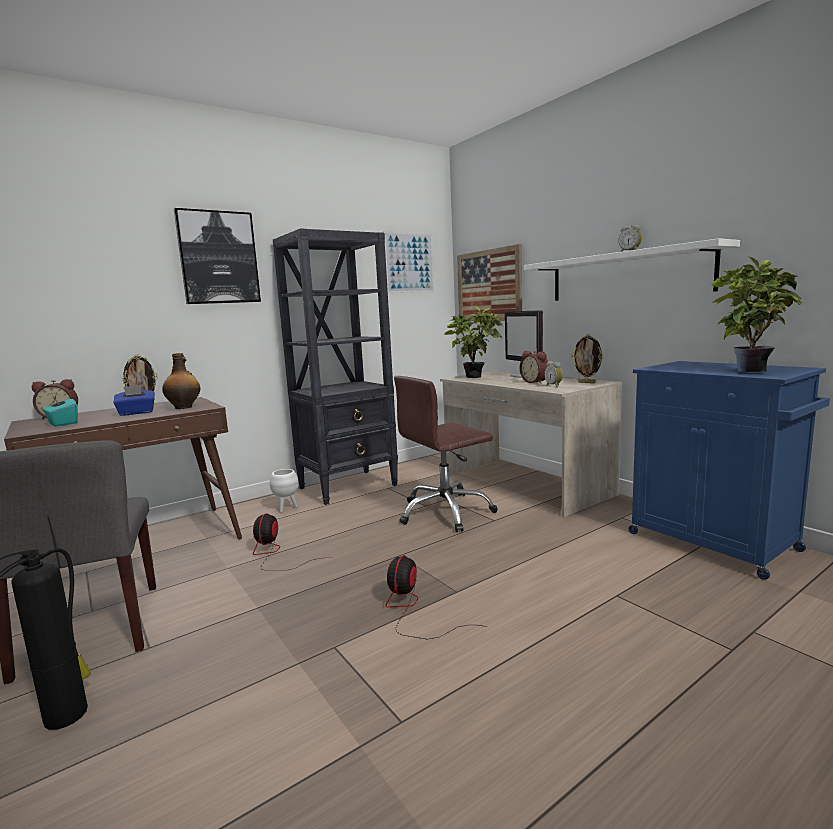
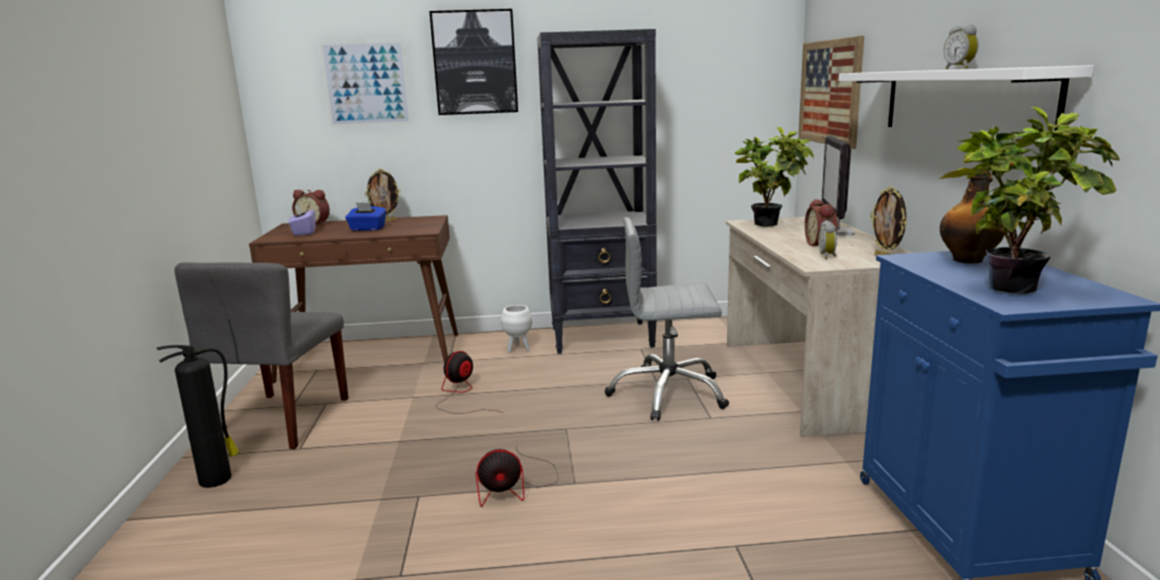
camera: 30 degrees right, 5 degrees up
(62, 423) = (304, 232): turquoise tissue box -> purple tissue box
(184, 407) = (409, 228): bottle -> bottle (968, 260)
(409, 262) = (727, 56): picture -> picture (366, 84)
(413, 609) = (515, 486): fan -> fan turned 150 degrees counterclockwise
(445, 512) = (668, 393): brown office chair -> grey office chair

